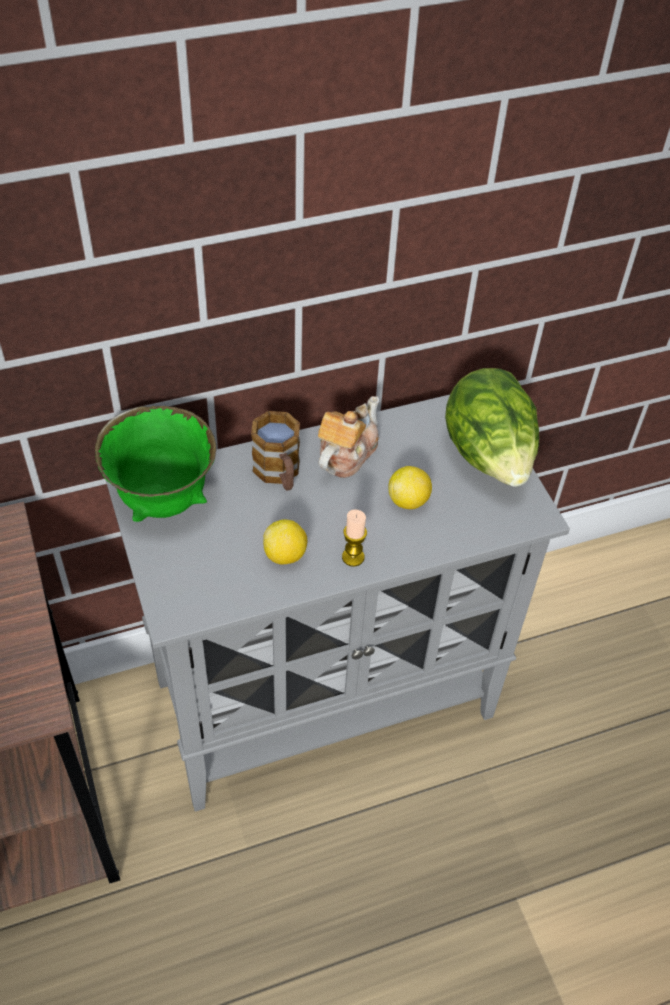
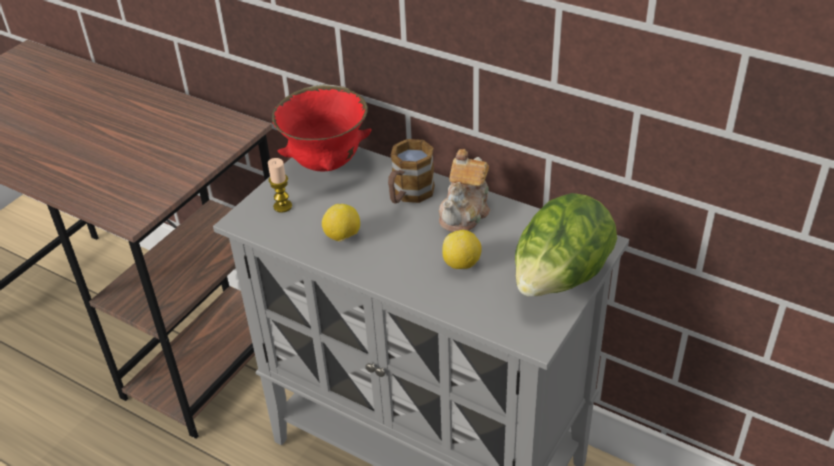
camera: 55 degrees right, 10 degrees down
(163, 499) = (327, 164): green bowl -> red bowl
(346, 454) = (465, 212): teapot -> teapot turned 120 degrees clockwise
(353, 557) = (377, 267): candle -> candle (282, 206)

